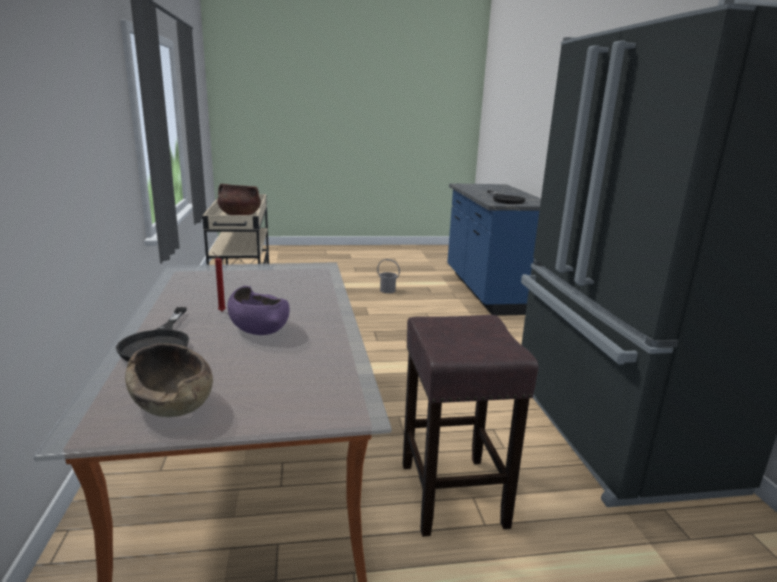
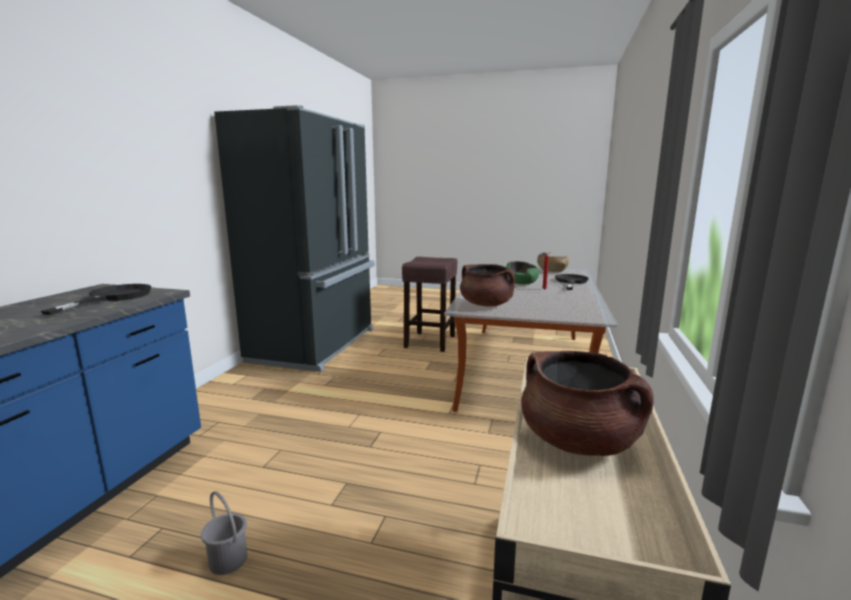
camera: 155 degrees left, 5 degrees down
(258, 327) = (521, 282): purple bowl -> green bowl
(299, 274) = (486, 304): none -> brown cooking pot

